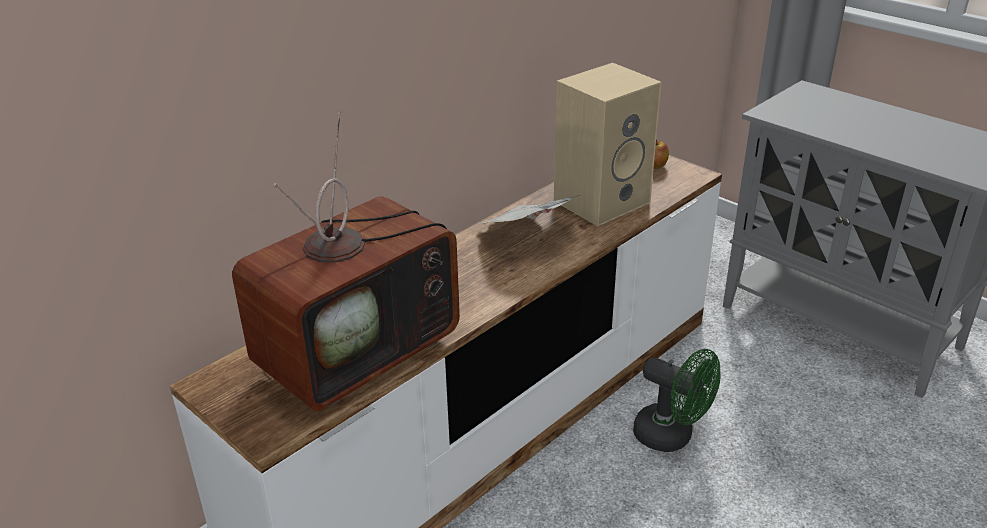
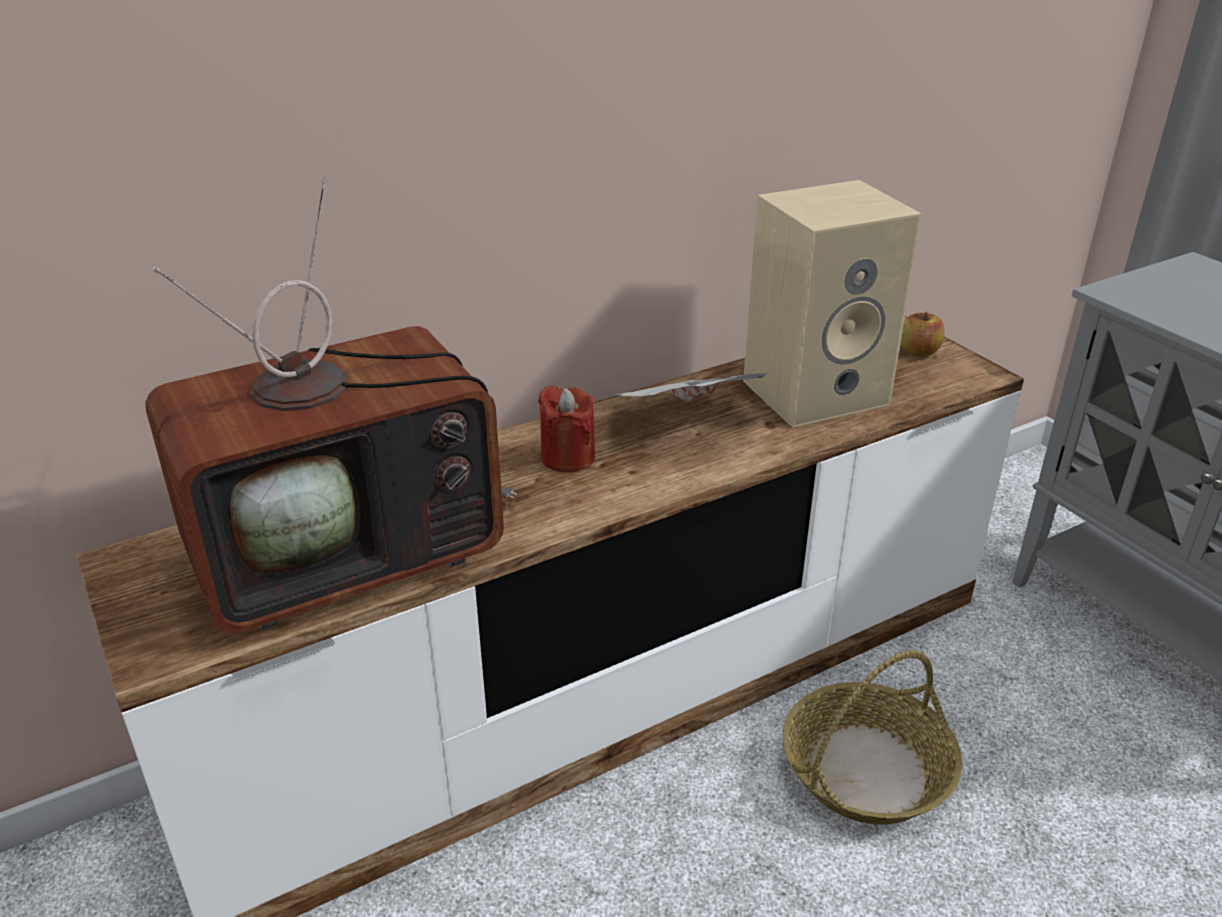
camera: 15 degrees right, 0 degrees up
(466, 267) = (567, 457): none -> red candle
(672, 436) = (866, 769): green fan -> basket

